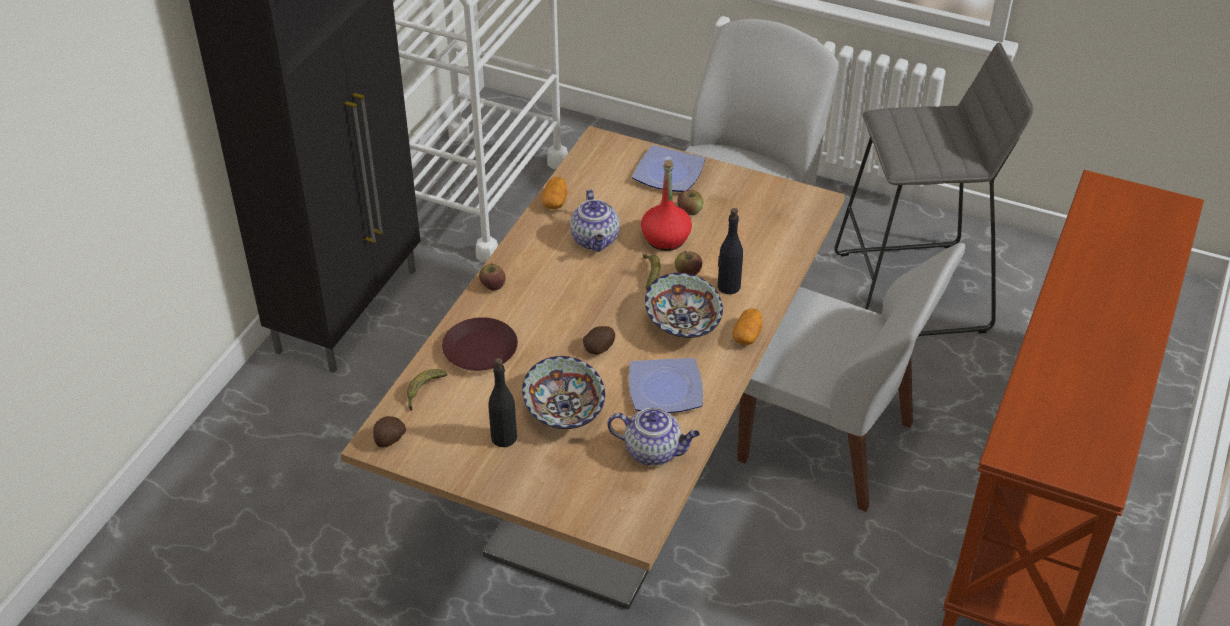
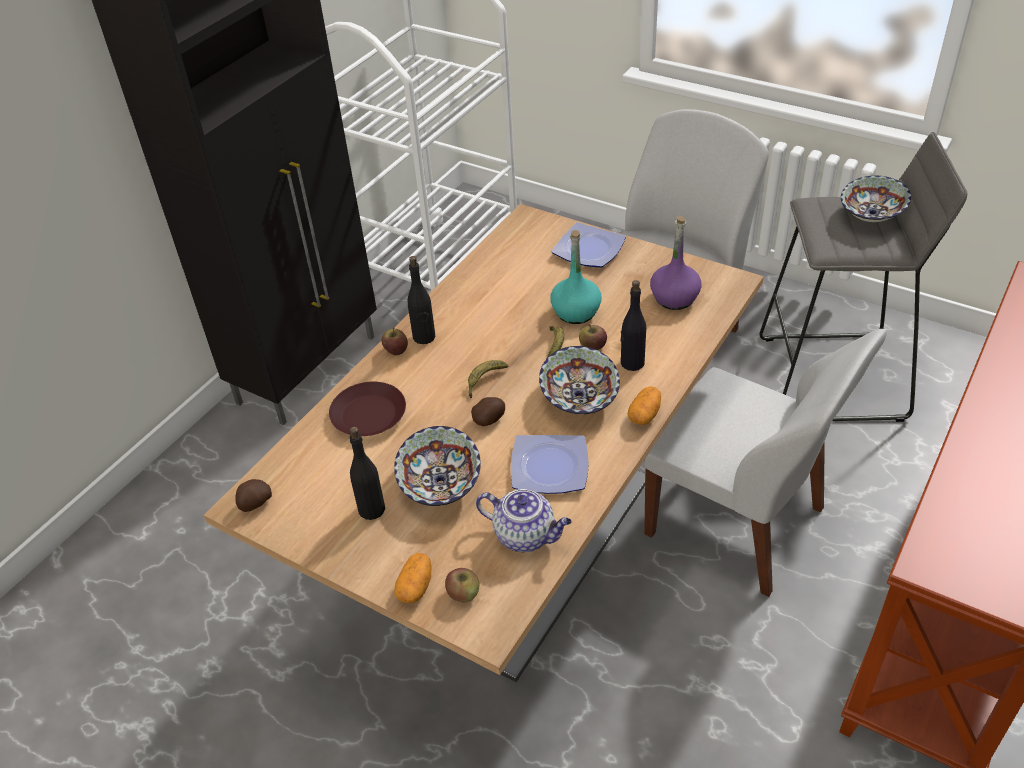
camera: 10 degrees right, 0 degrees up
(424, 391) = (303, 454): banana -> banana (484, 381)
(518, 271) = (424, 337): none -> black bottle
(555, 202) = (473, 272): potato -> potato (415, 587)
(595, 240) = (506, 311): teapot -> none
(666, 239) = (576, 312): red bottle -> turquoise bottle
(690, 211) = (604, 286): apple -> apple (463, 593)
(761, 220) = (674, 298): none -> purple bottle
(945, 126) = (872, 215): none -> bowl

